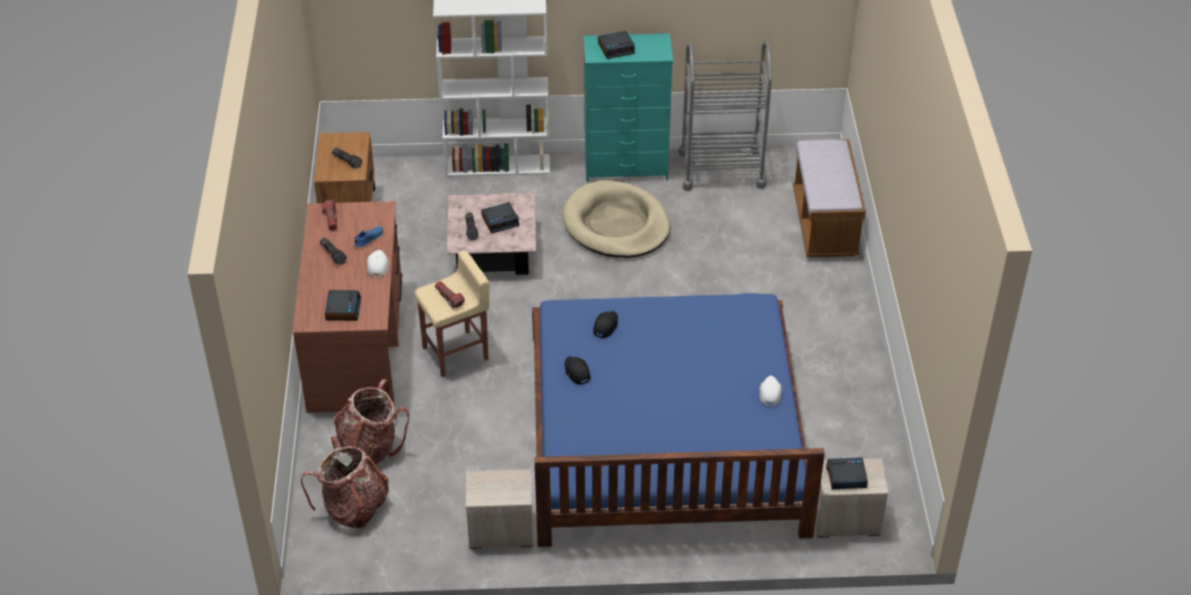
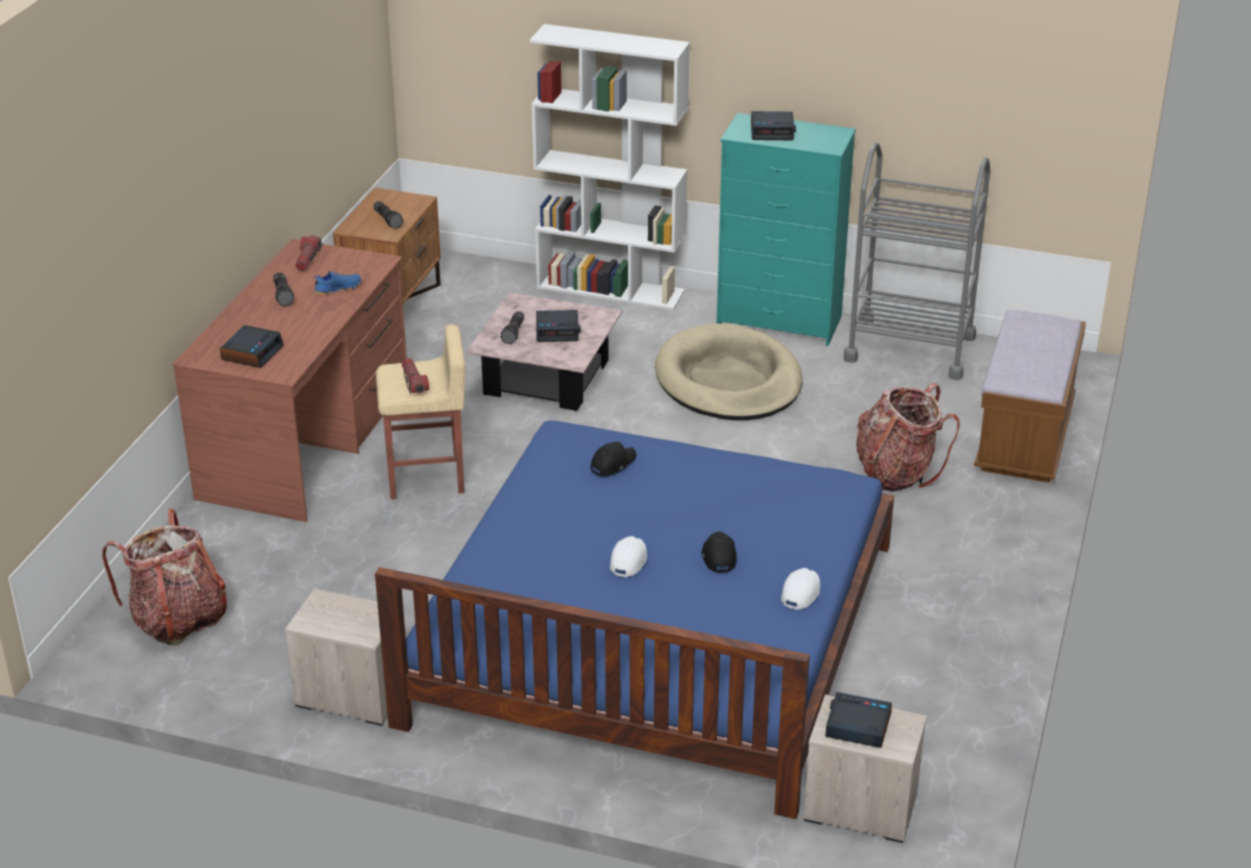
camera: 20 degrees right, 10 degrees down
(370, 447) = (247, 556): backpack -> backpack (897, 473)
(377, 266) = (329, 317): white cap -> white cap (628, 561)
(576, 372) = (538, 507): black cap -> black cap (718, 556)

